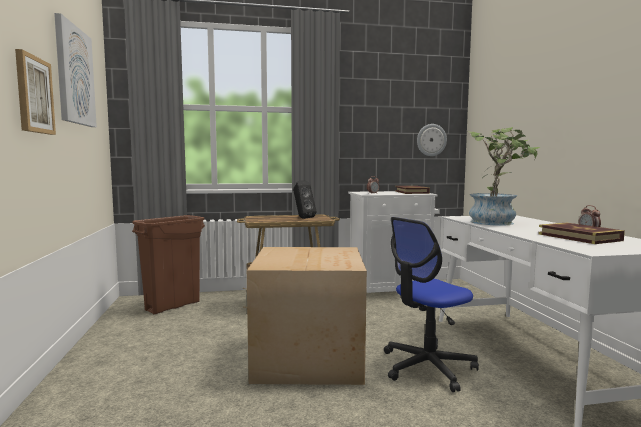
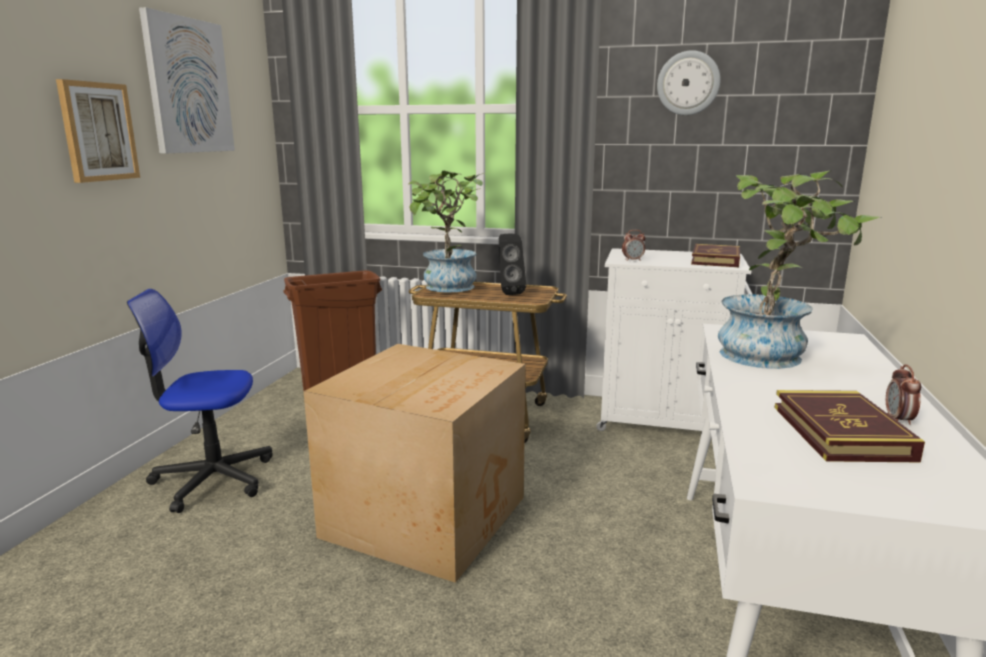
camera: 25 degrees right, 10 degrees up
(261, 218) = (447, 288): none -> potted plant
(427, 367) = (575, 580): office chair -> office chair (212, 479)
(431, 140) = (783, 158): wall clock -> wall clock (688, 83)

